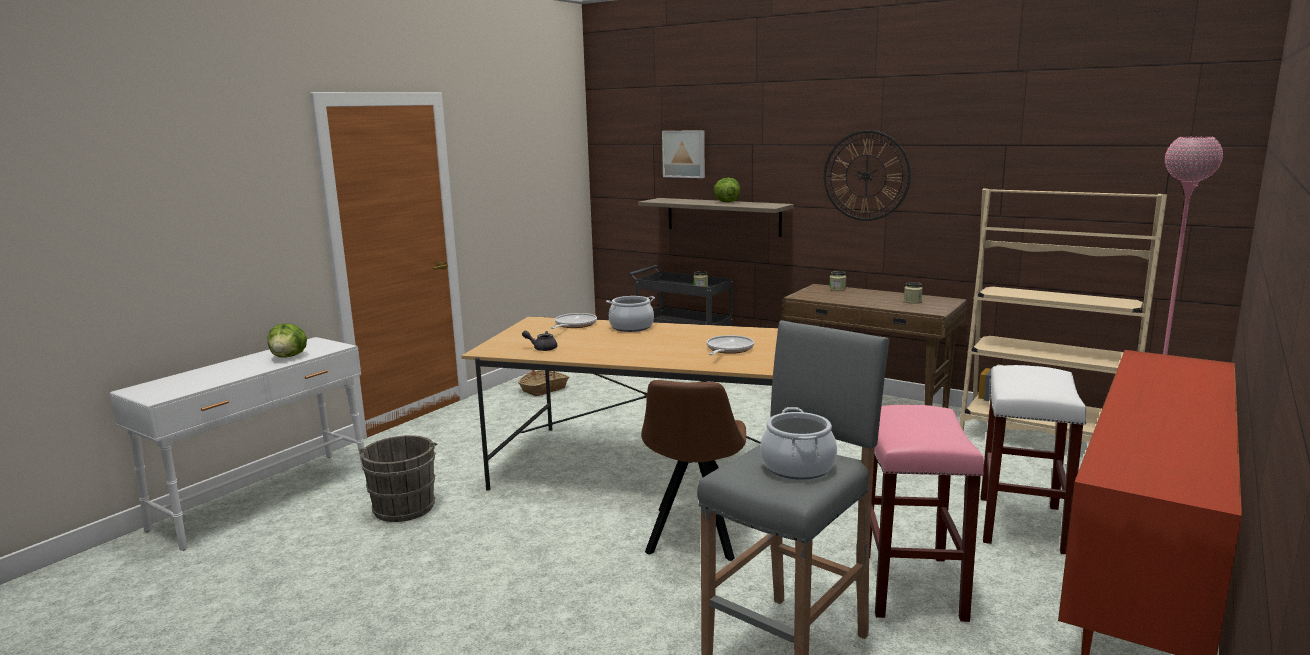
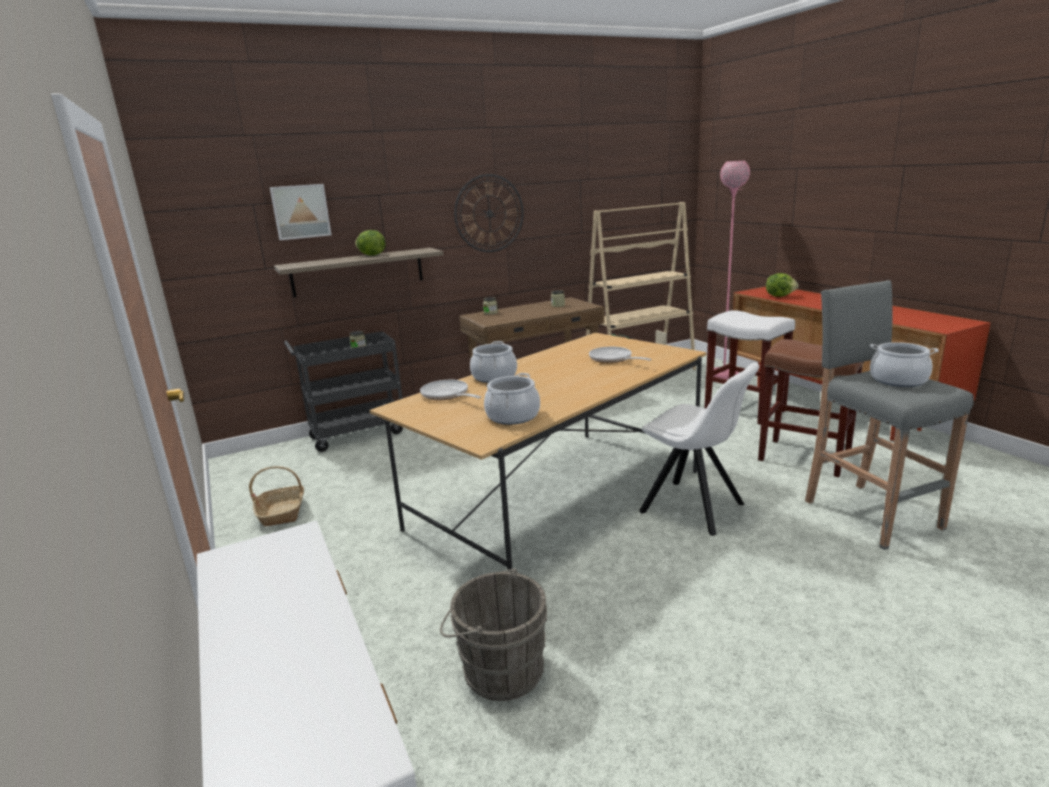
camera: 60 degrees left, 5 degrees up
(289, 356) = (289, 582): lettuce -> lettuce (779, 296)
(542, 348) = (513, 416): grey teapot -> cooking pot
(695, 534) = (693, 508): brown chair -> white chair
(910, 585) = (803, 457): pink stool -> brown stool

